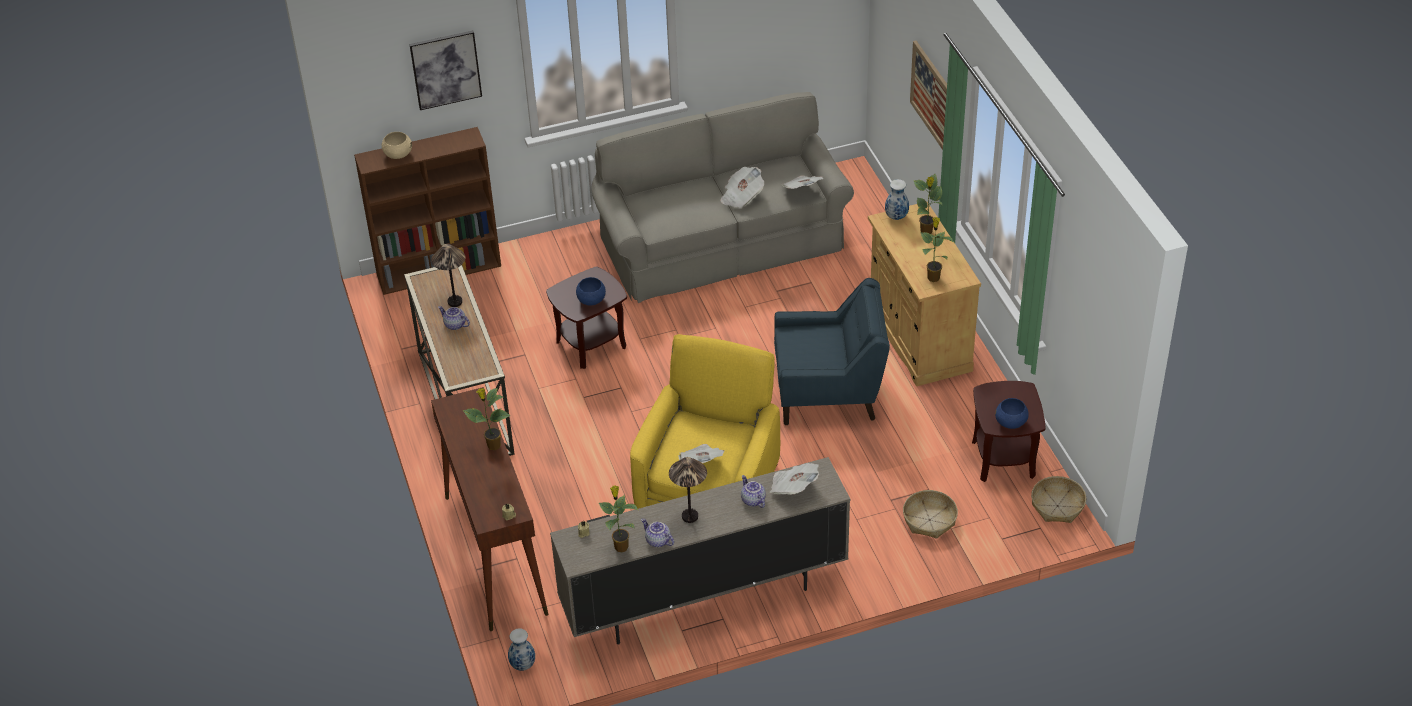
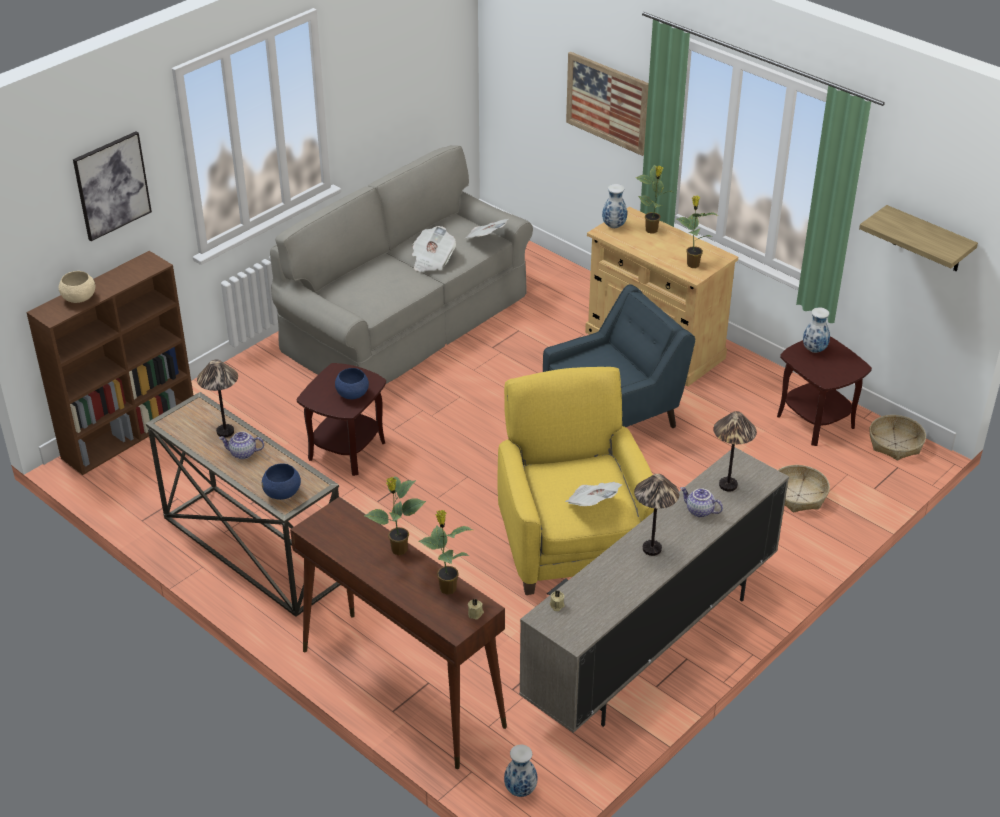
camera: 30 degrees left, 5 degrees down
(621, 546) = (607, 604): potted plant -> potted plant (447, 588)
(657, 541) = (640, 584): teapot -> none
(793, 487) = (727, 485): newspaper -> table lamp
(1008, 394) = (814, 350): none -> vase
(1011, 423) = (839, 373): blue bowl -> blue bowl (282, 493)
(1094, 330) = (928, 240): none -> shelf

